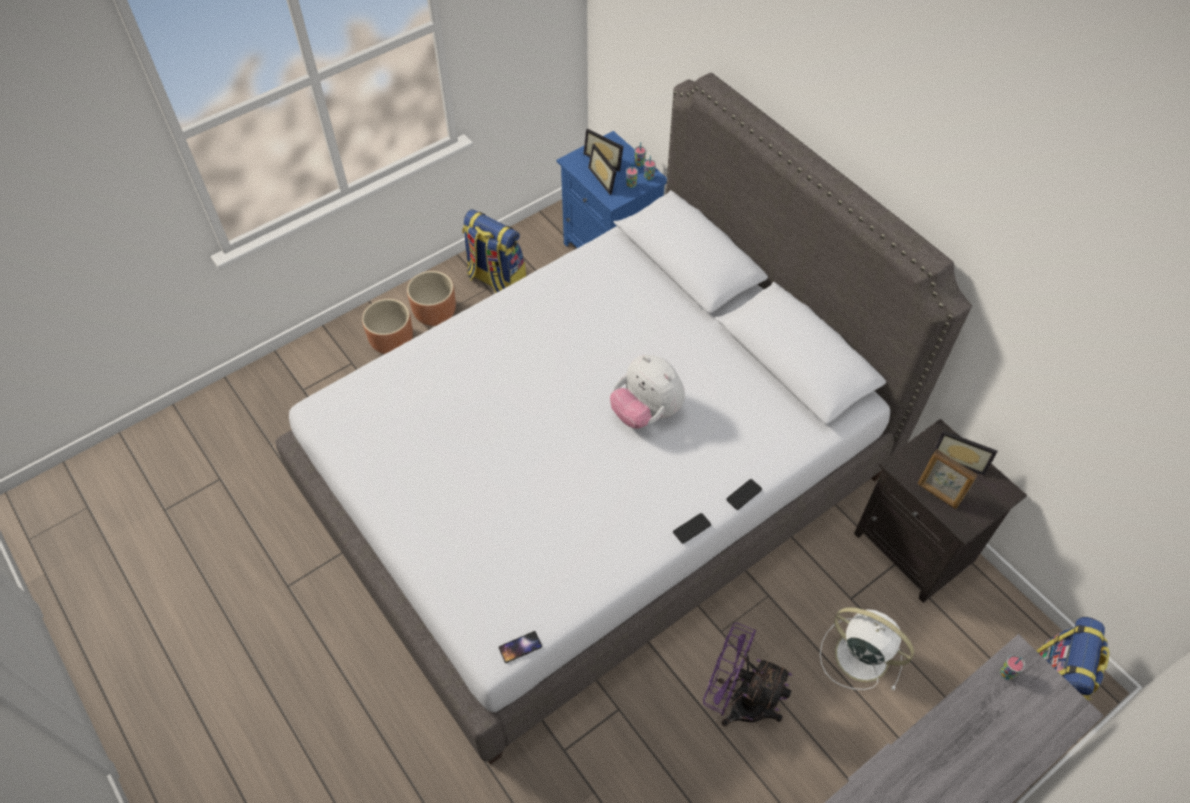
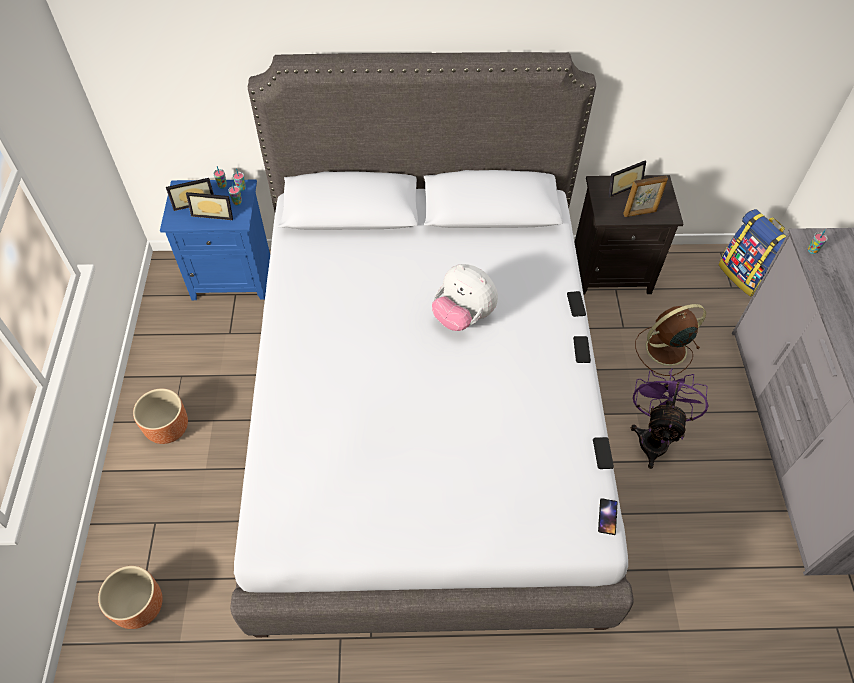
camera: 55 degrees left, 0 degrees up
(392, 341) = (164, 477): brown planter -> brown planter (139, 606)
(495, 279) = (178, 365): backpack -> none
(586, 608) = (602, 453): none -> phone
(646, 412) = (463, 316): plush toy -> plush toy turned 45 degrees clockwise
(738, 701) = (654, 436): purple fan -> purple fan turned 135 degrees clockwise
(859, 654) = (664, 349): white fan -> brown fan

